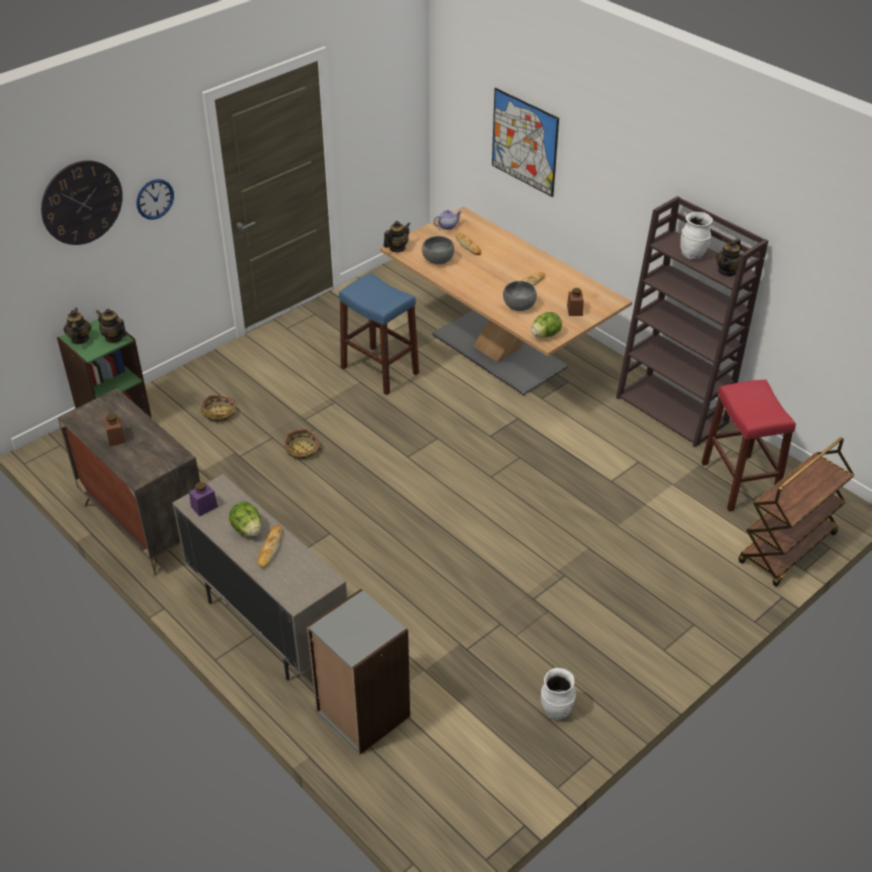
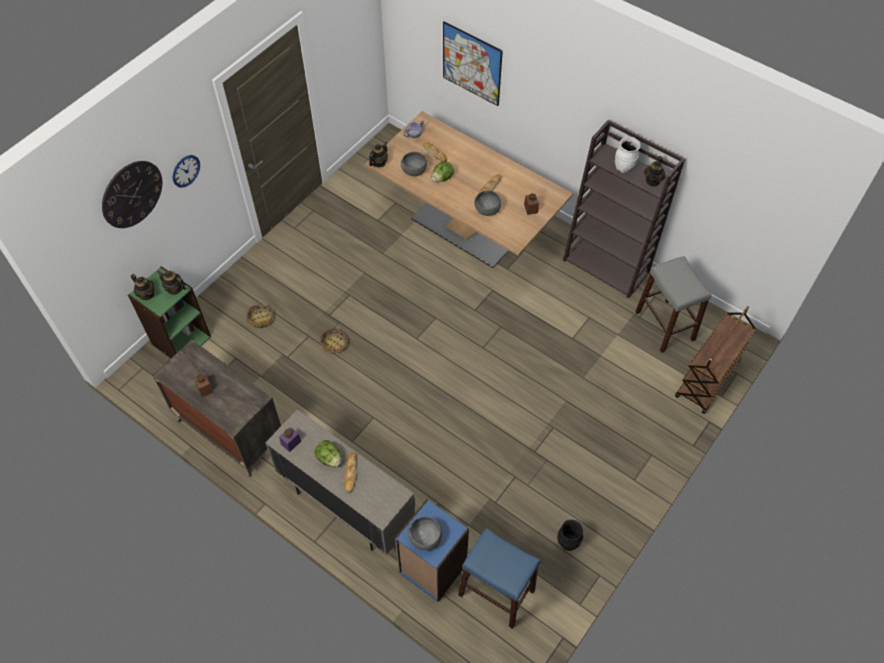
camera: 10 degrees left, 15 degrees up
(79, 339) = (147, 294): teapot -> teapot turned 150 degrees clockwise
(346, 631) = (425, 538): none -> grey bowl
(362, 714) = (432, 569): grey bookcase -> blue bookcase
(379, 370) = (377, 259): blue stool -> blue stool (496, 592)
(545, 335) = (513, 236): lettuce -> lettuce (442, 178)
(556, 711) = (568, 543): white vase -> black vase
(739, 483) = (665, 326): red stool -> grey stool

